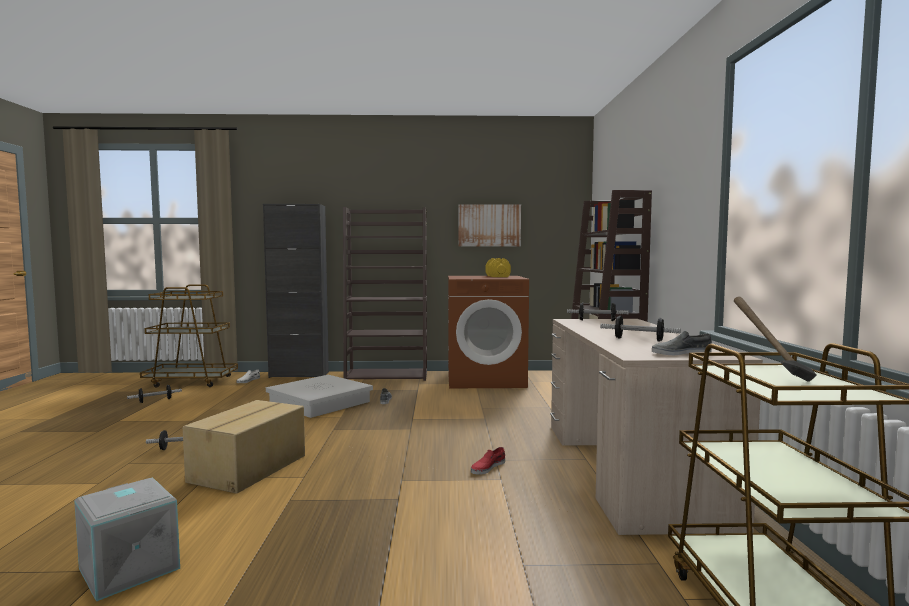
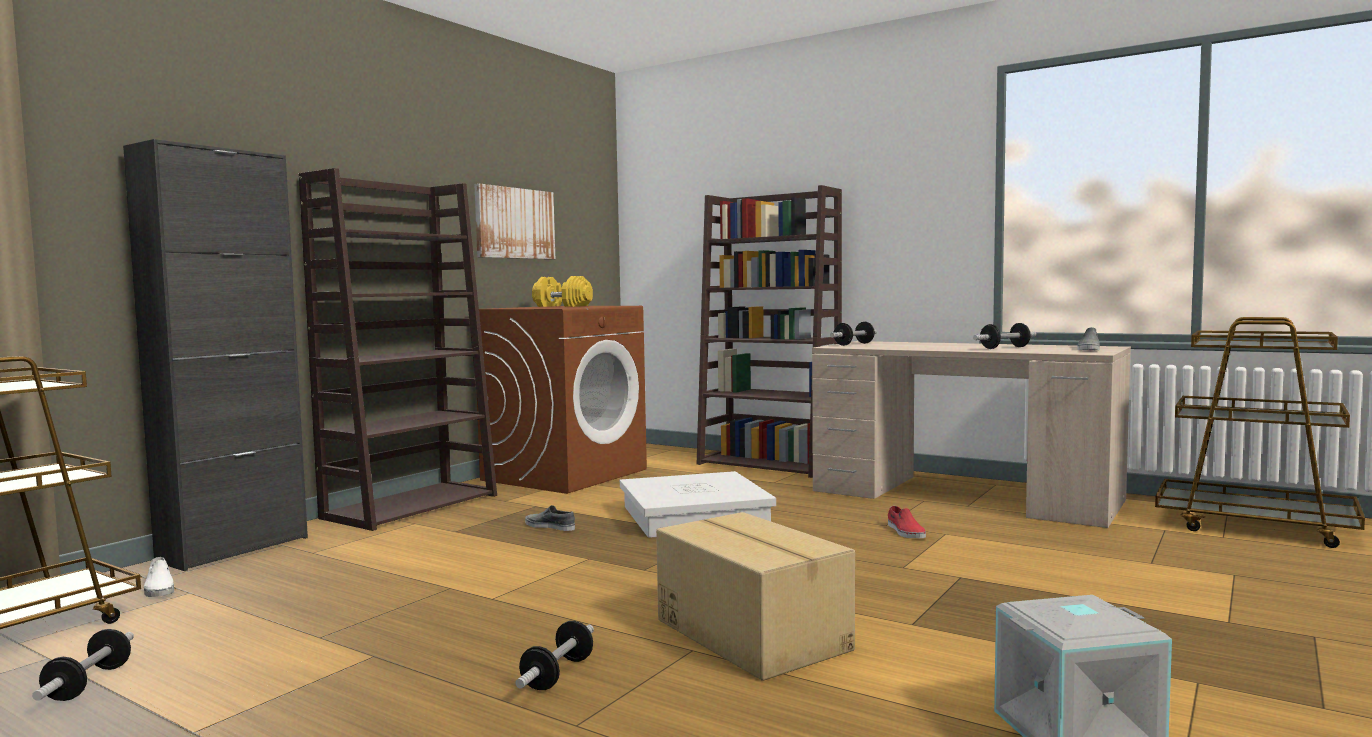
camera: 55 degrees left, 0 degrees up
(320, 402) = (477, 559): white storage box -> white storage box (695, 516)
(767, 372) = (1230, 342): hammer -> none

